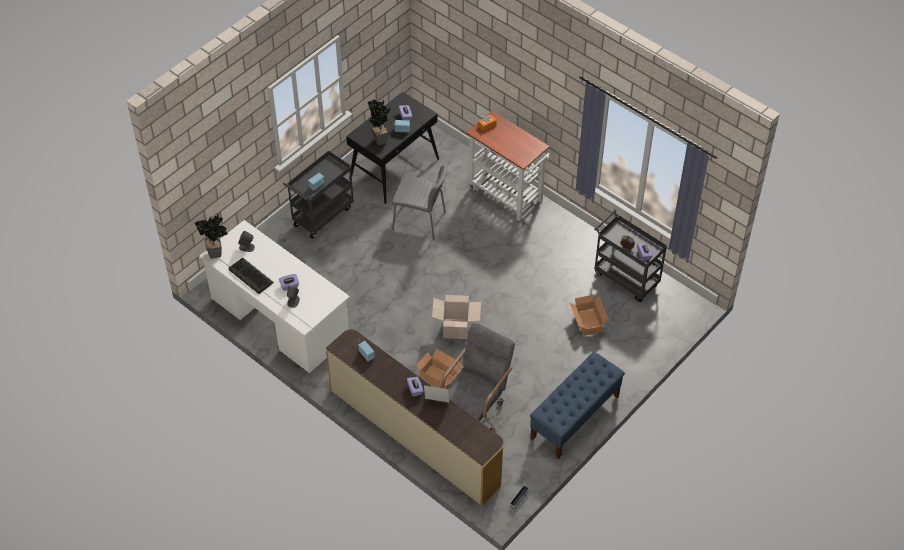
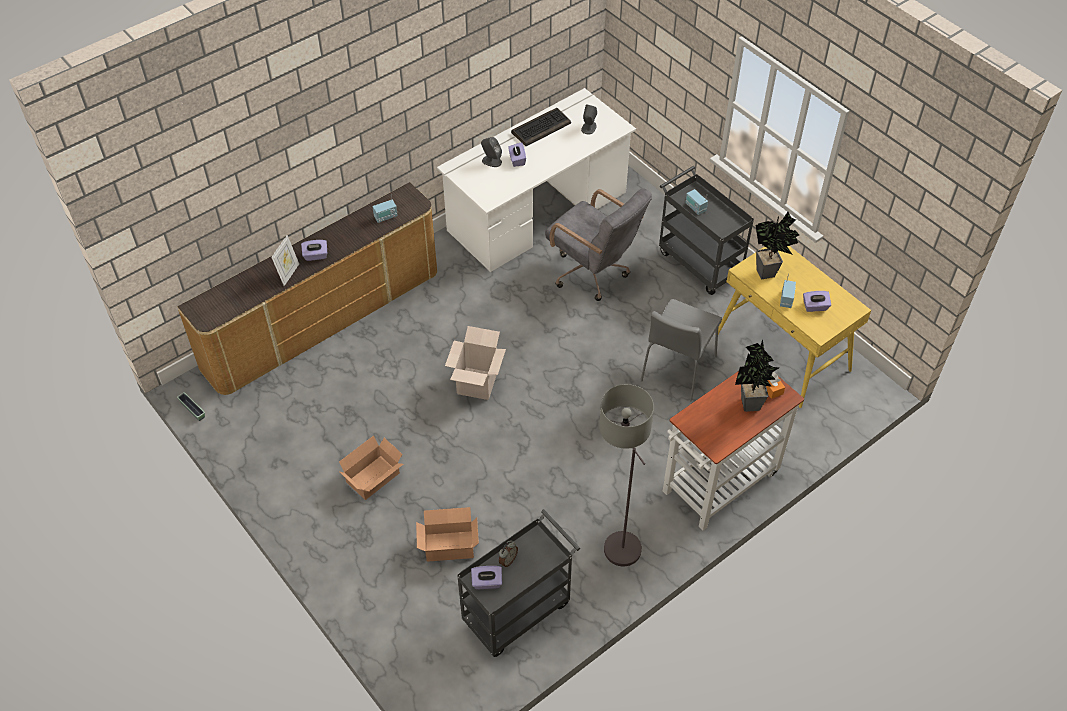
camera: 100 degrees right, 0 degrees up
(217, 254) = (583, 102): potted plant -> potted plant (749, 407)
(394, 169) = (783, 352): black desk -> yellow desk
(439, 377) = (404, 354): cardboard box -> cardboard box (375, 478)
(475, 411) = (339, 385): grey office chair -> grey office chair (593, 276)
(561, 239) = (616, 541): none -> grey floor lamp
(574, 417) = (290, 495): blue bench -> none

